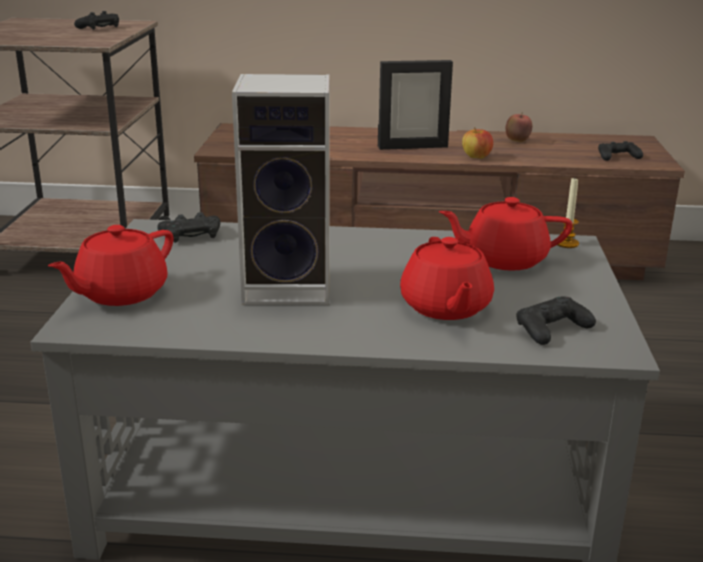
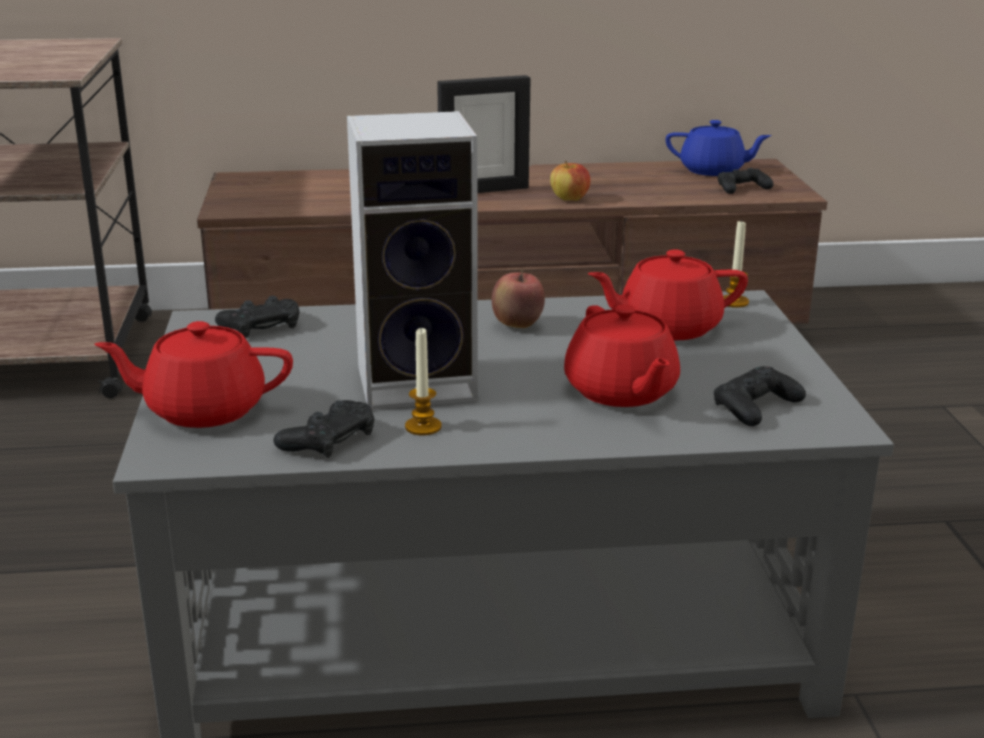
camera: 10 degrees left, 0 degrees up
(99, 28) = (47, 51): black game controller -> black game controller (328, 440)
(120, 293) = (203, 409): red teapot -> red teapot turned 60 degrees clockwise
(277, 321) = (423, 427): none -> candle
(517, 141) = (613, 175): apple -> apple (517, 326)
(599, 142) = (713, 171): none -> blue teapot

